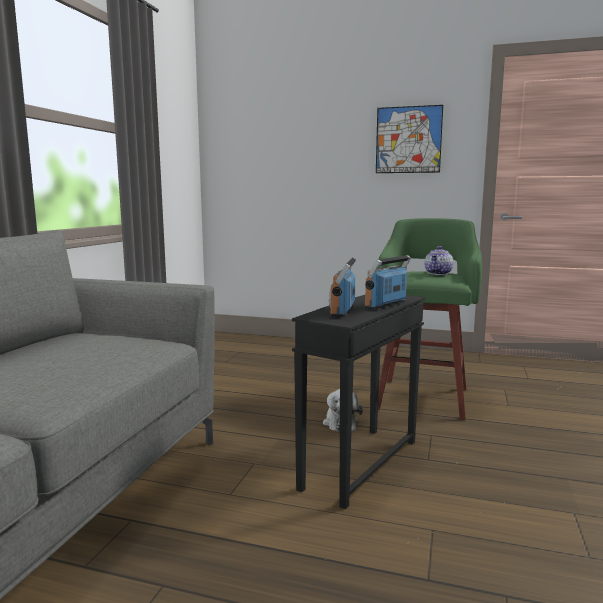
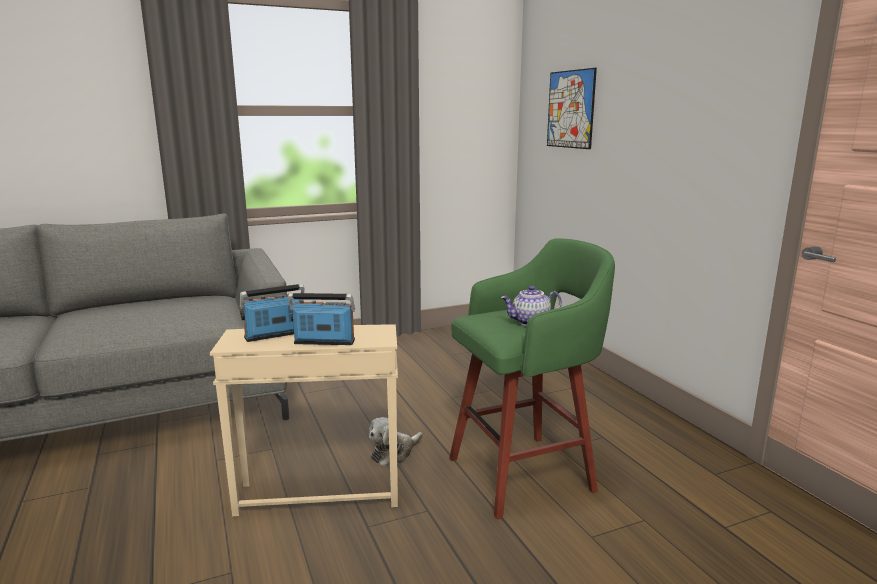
camera: 50 degrees right, 5 degrees up
(359, 464) = (318, 494): black side table -> beige side table
(408, 140) = (699, 111): picture -> picture (570, 109)

